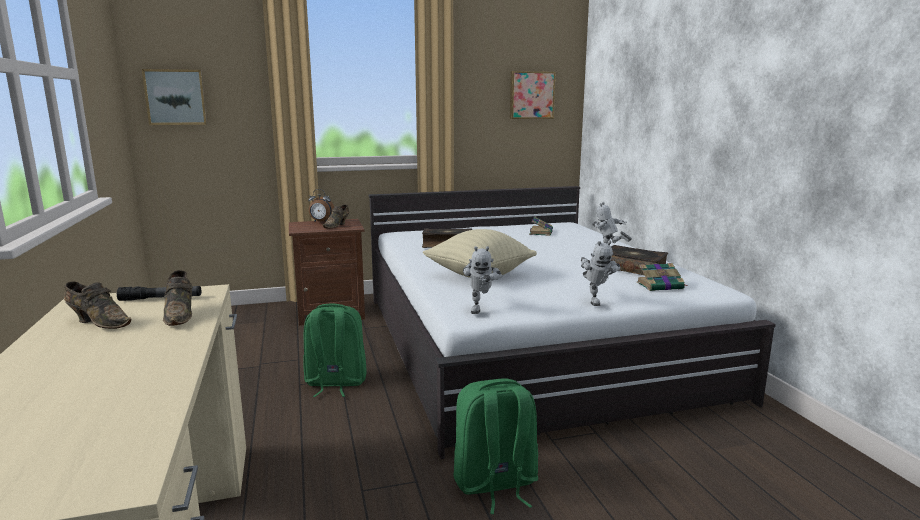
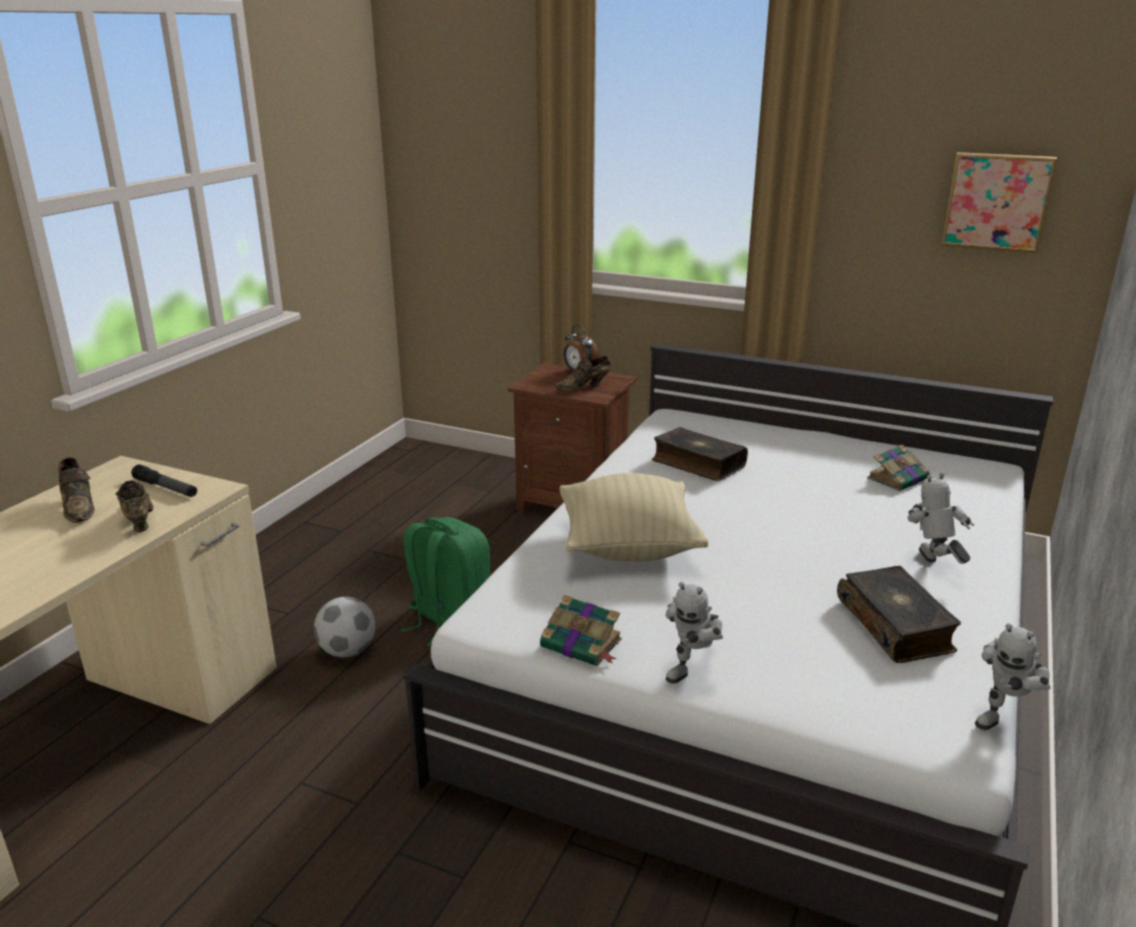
camera: 40 degrees right, 10 degrees up
(176, 97) = (437, 169): picture -> none
(180, 315) = (139, 521): brown shoe -> brown shoe turned 135 degrees clockwise
(288, 420) = (347, 651): none -> football
(480, 309) = (518, 615): toy robot -> toy robot (1003, 717)
(495, 484) = (422, 861): green backpack -> none
(661, 286) = (863, 686): book -> book (582, 644)

